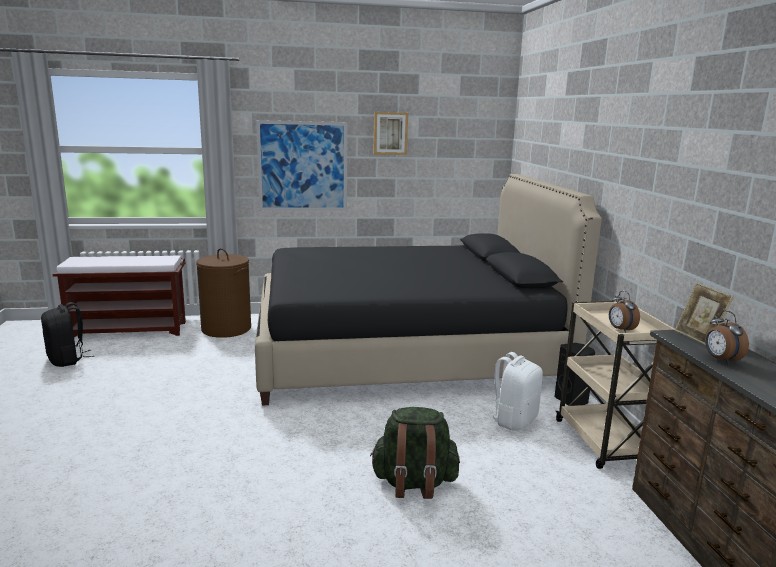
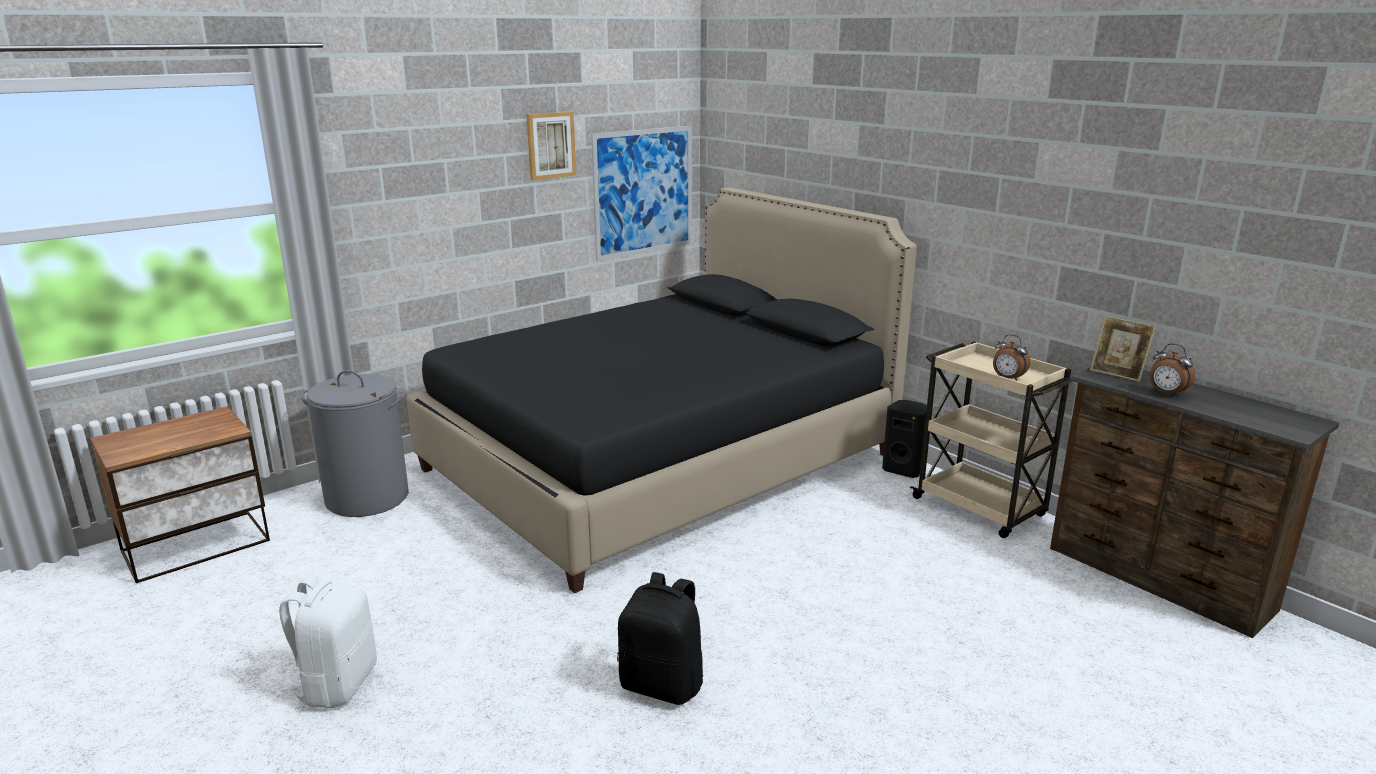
camera: 30 degrees left, 5 degrees up
(67, 360) = (156, 630): black backpack -> black backpack (663, 684)
(129, 330) = (198, 546): brown bench -> nightstand
(226, 329) = (367, 497): brown laundry basket -> grey laundry basket
(303, 166) = (431, 212): picture -> picture (644, 192)
(414, 483) = (864, 621): green backpack -> none
(513, 420) = (875, 512): white backpack -> white backpack (337, 684)

